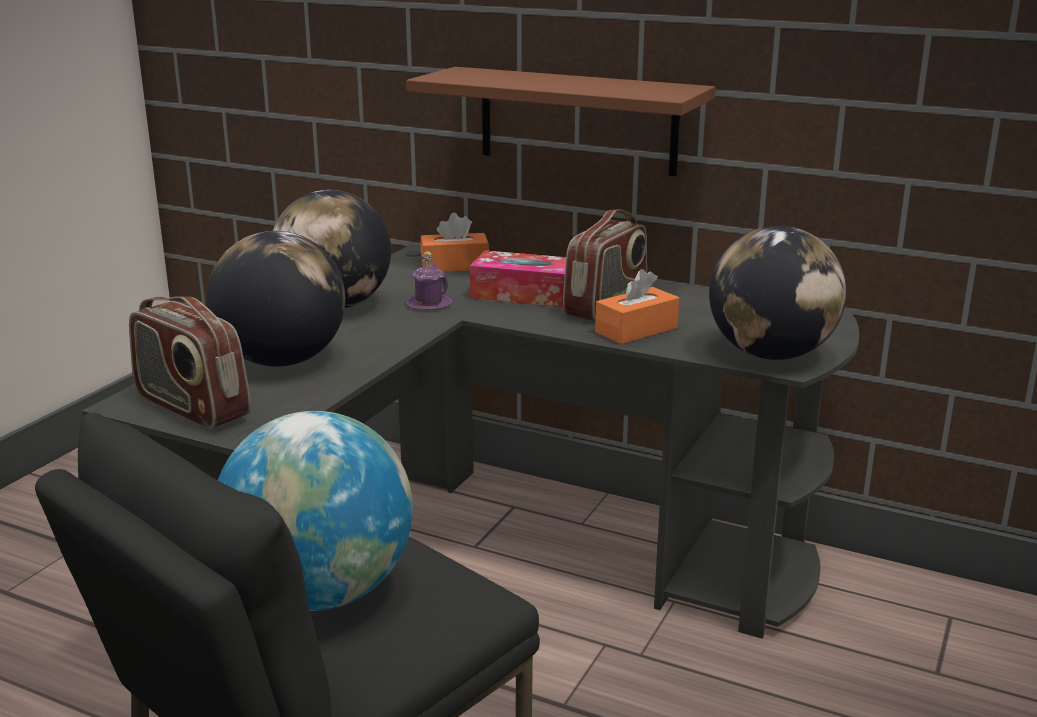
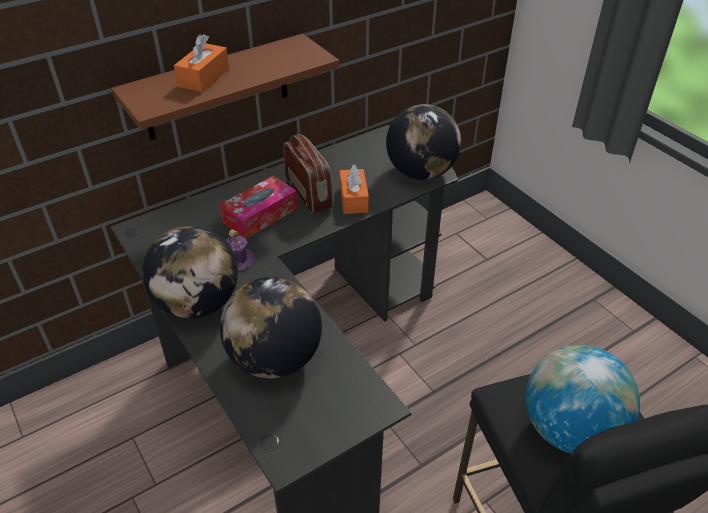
camera: 60 degrees left, 20 degrees up
(191, 408) = (321, 426): radio -> none
(454, 266) = (179, 224): orange tissue box -> orange tissue box (204, 77)

